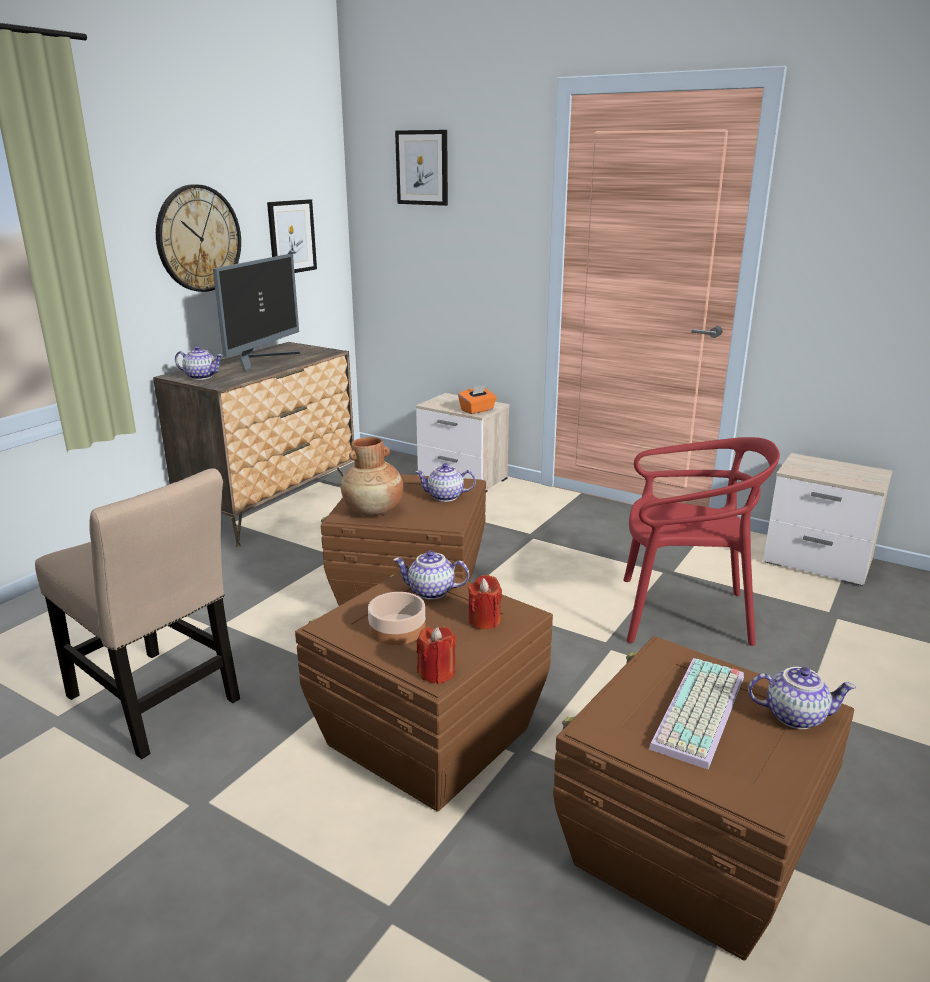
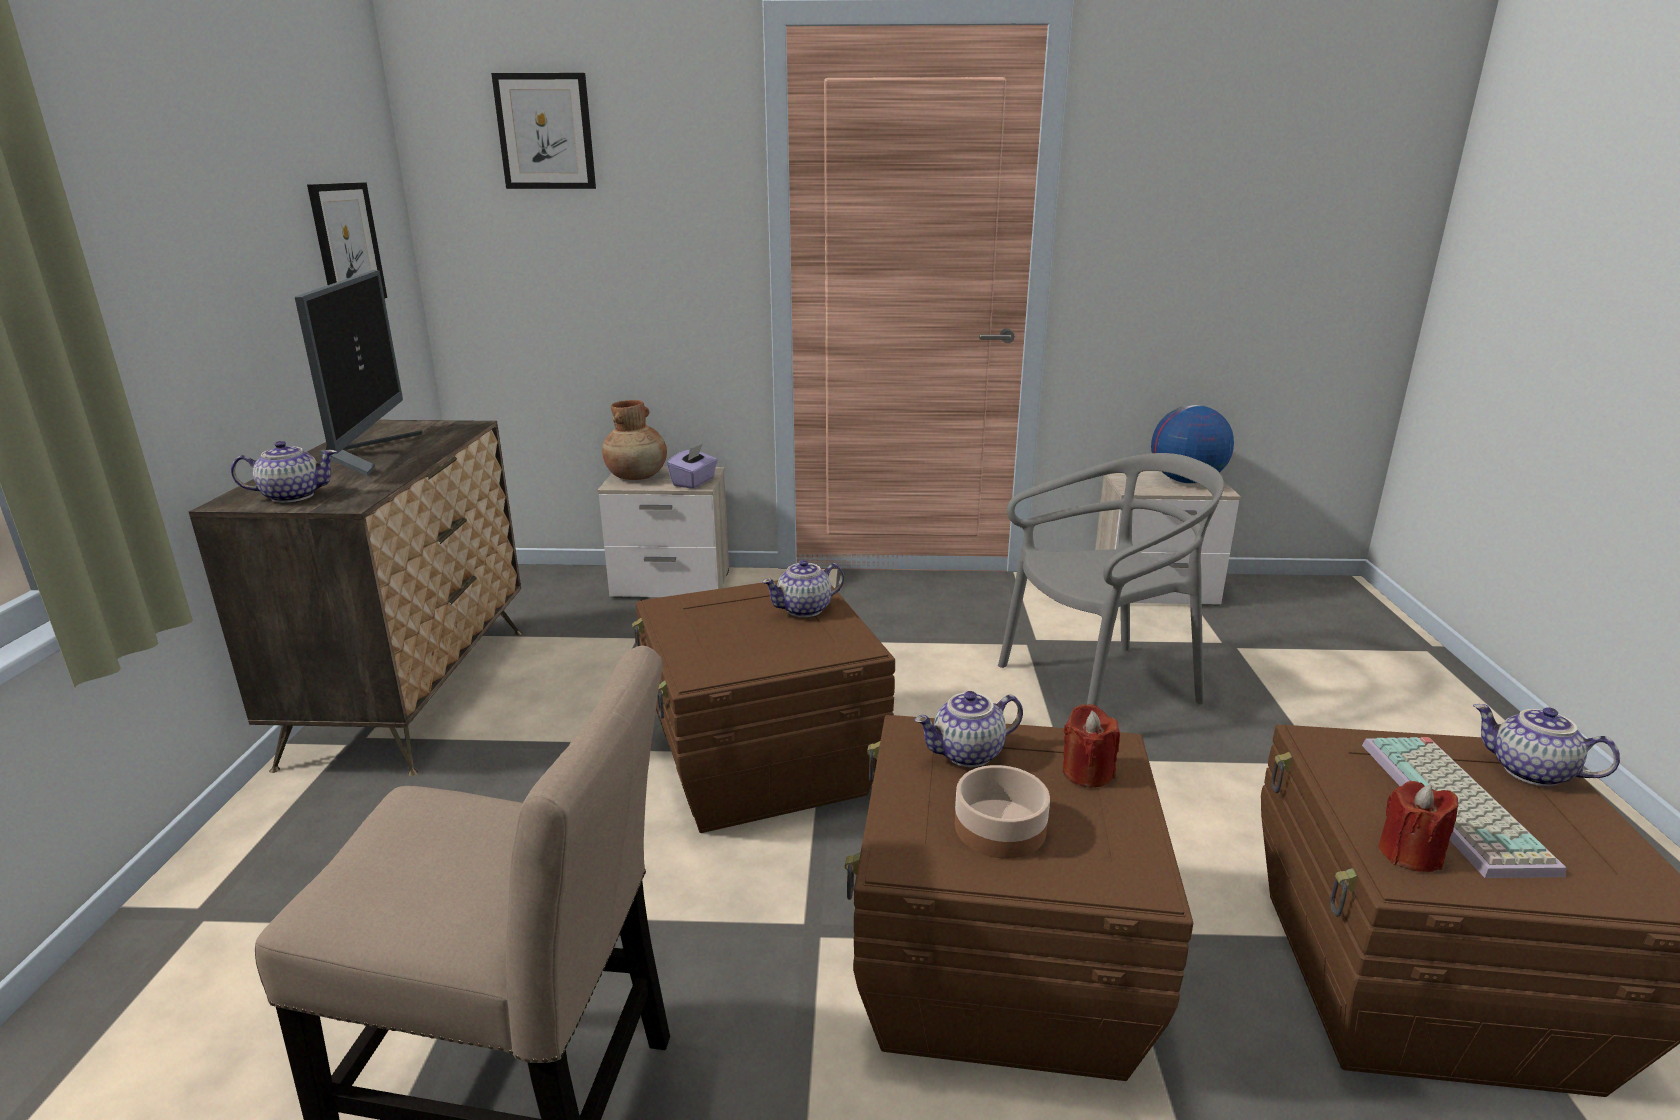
camera: 30 degrees left, 0 degrees up
(198, 238) = (218, 248): wall clock -> none
(374, 511) = (732, 655): brown vase -> brown vase (637, 476)
(436, 673) = (1137, 876): red candle -> red candle (1409, 854)
(477, 410) = (694, 482): orange tissue box -> purple tissue box
(682, 614) = (1099, 688): red chair -> grey chair
(795, 716) = (1529, 772): teapot -> teapot turned 120 degrees counterclockwise
(851, 473) = (1185, 481): none -> globe

